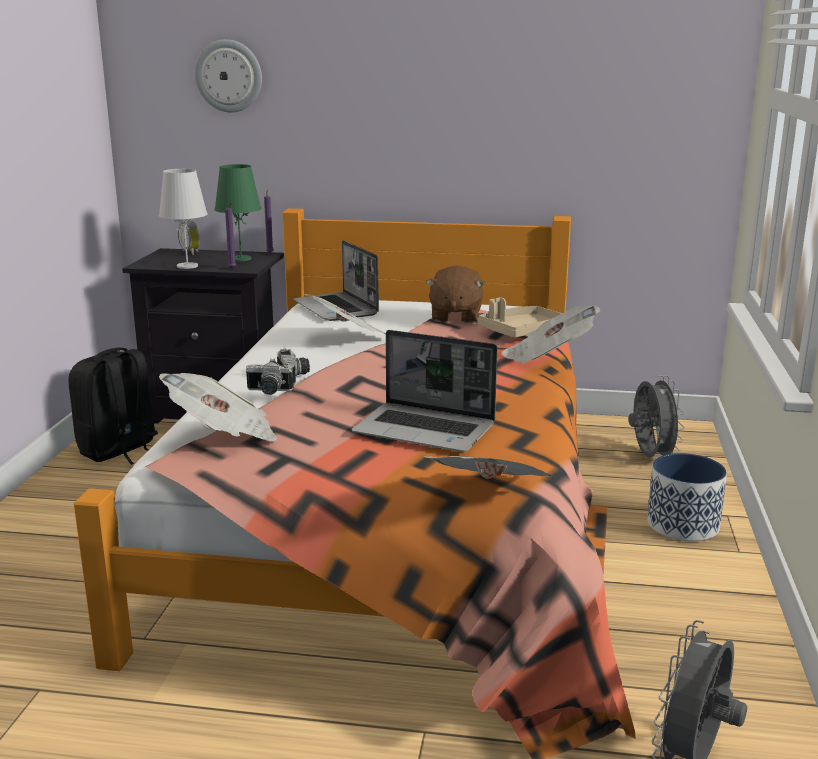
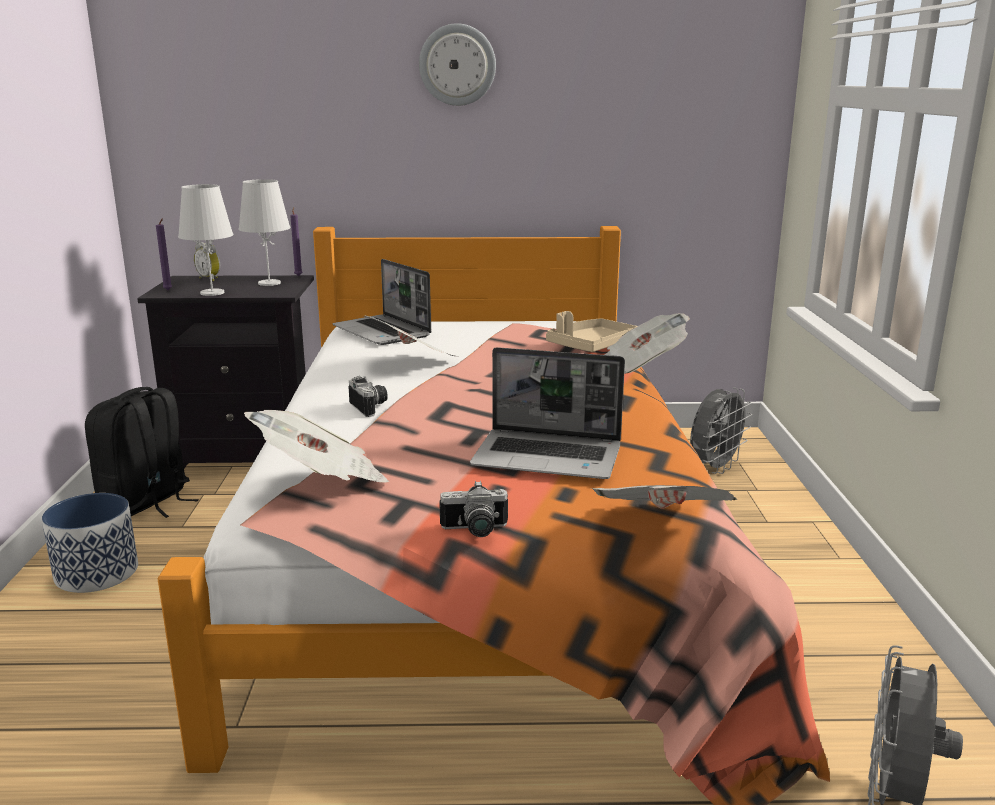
camera: 10 degrees left, 0 degrees up
(229, 76) = (245, 83): wall clock -> wall clock (457, 65)
(232, 268) = (265, 293): purple candle -> purple candle (168, 290)
(241, 259) = (269, 283): green table lamp -> white table lamp
(268, 392) = (353, 426): camera -> camera (475, 531)
(455, 317) = (515, 334): brown plush toy -> none
(650, 458) = (714, 468): grey fan -> grey fan turned 60 degrees clockwise
(683, 525) = (775, 535): planter -> planter (97, 573)

